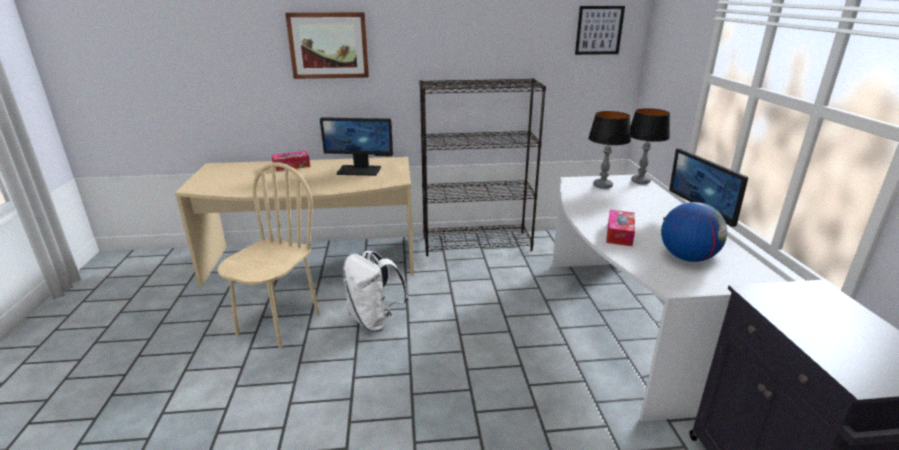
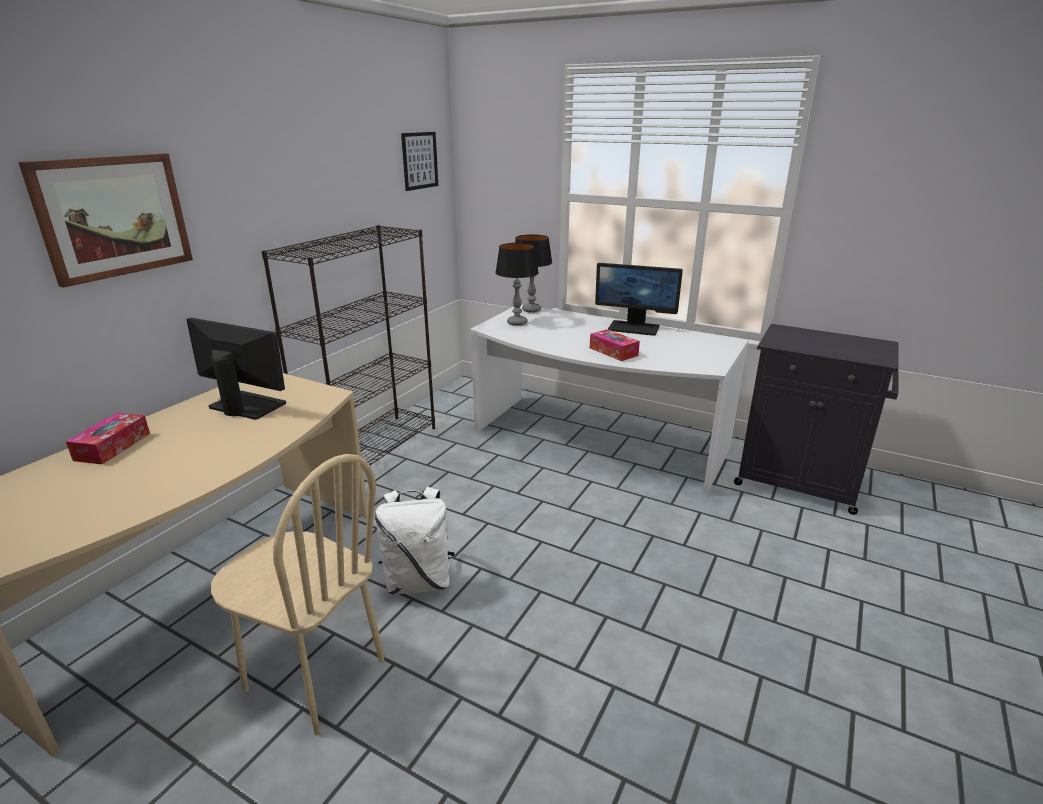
camera: 55 degrees left, 0 degrees up
(278, 324) = (314, 676): beige chair -> beige chair turned 150 degrees clockwise
(359, 170) = (246, 406): monitor -> monitor turned 105 degrees counterclockwise
(687, 257) = (676, 348): globe -> none

